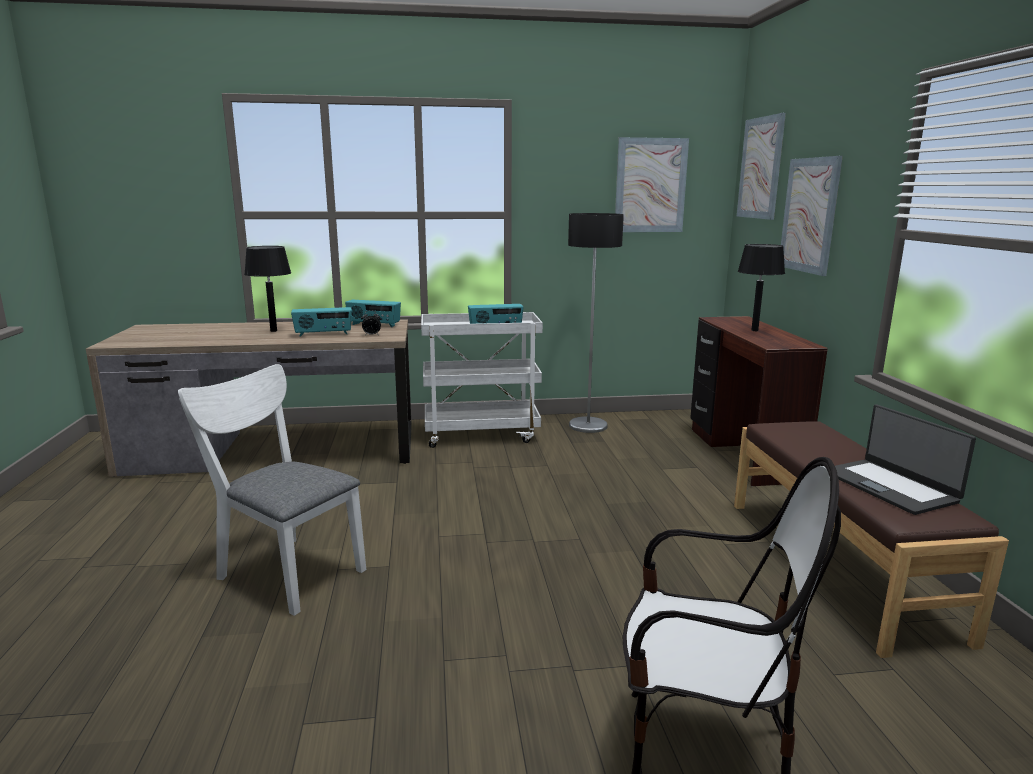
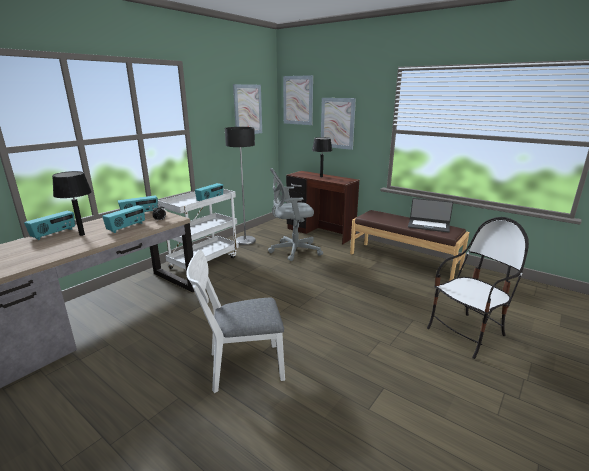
camera: 45 degrees left, 5 degrees up
(258, 325) = (54, 234): none -> radio
(635, 463) = (292, 250): none -> grey office chair

